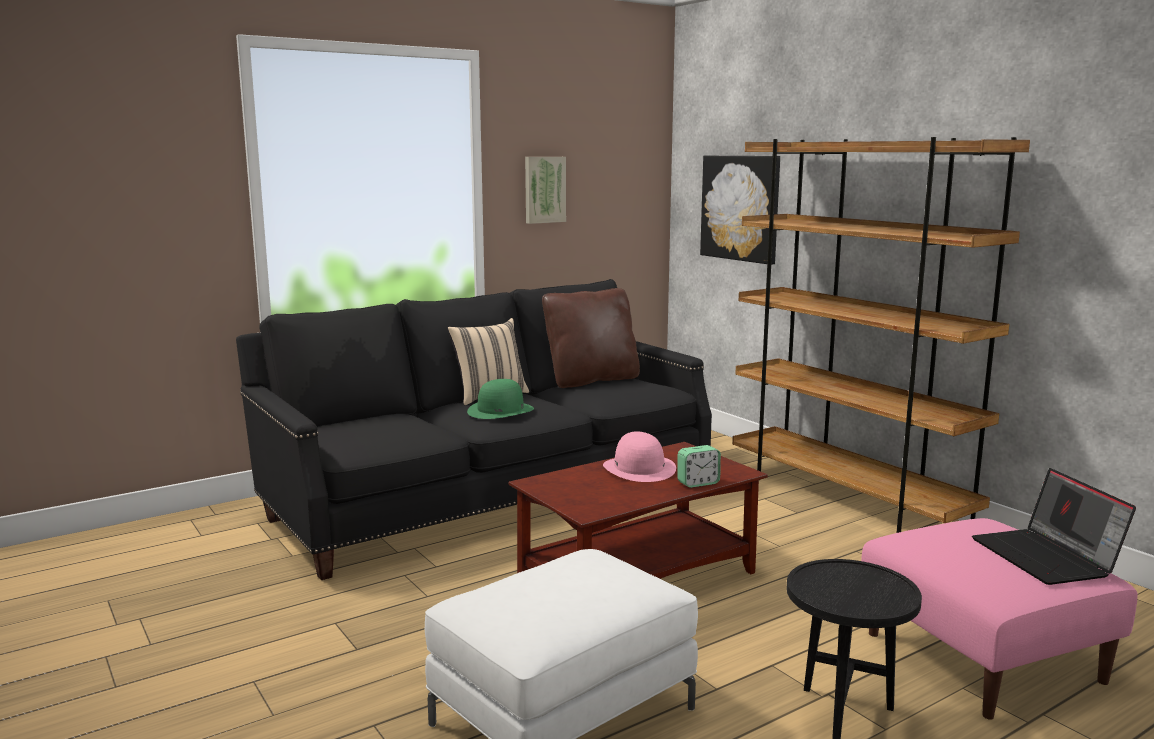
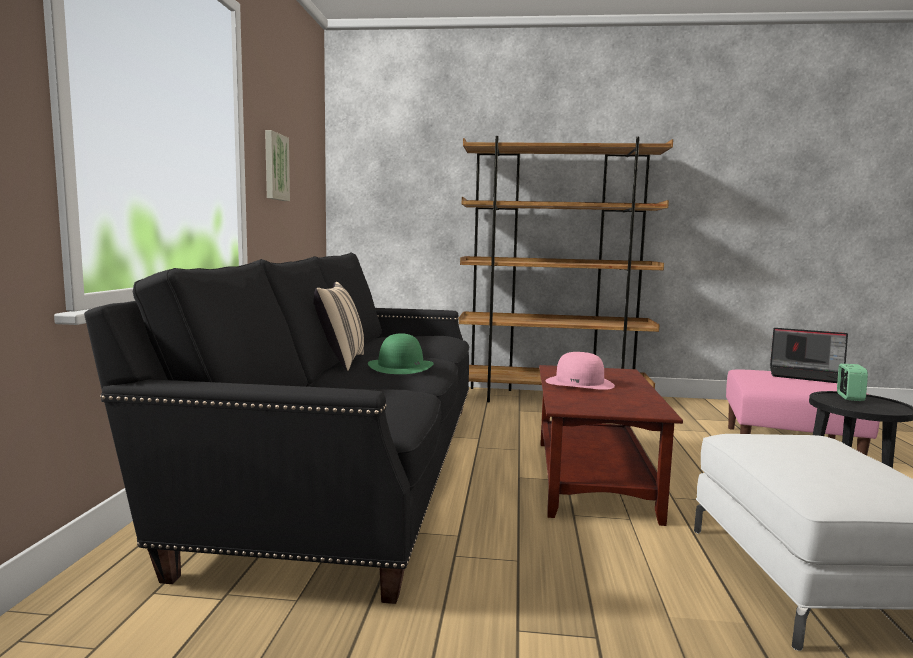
camera: 50 degrees left, 5 degrees down
(591, 380) = (376, 341): brown pillow -> none
(698, 483) = (633, 381): alarm clock -> alarm clock (849, 397)
(740, 208) = (411, 198): picture -> none

